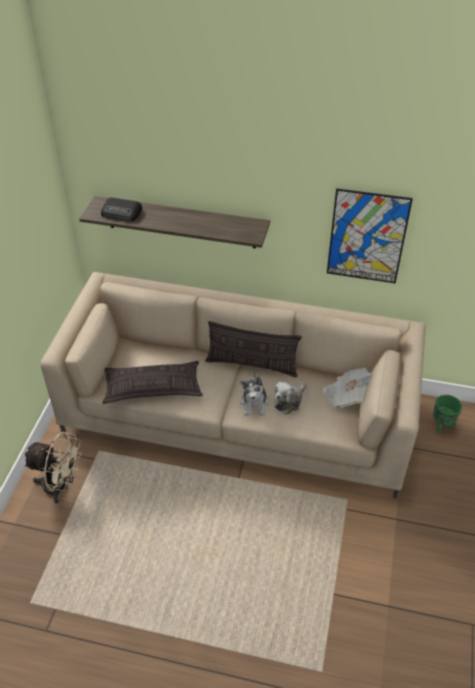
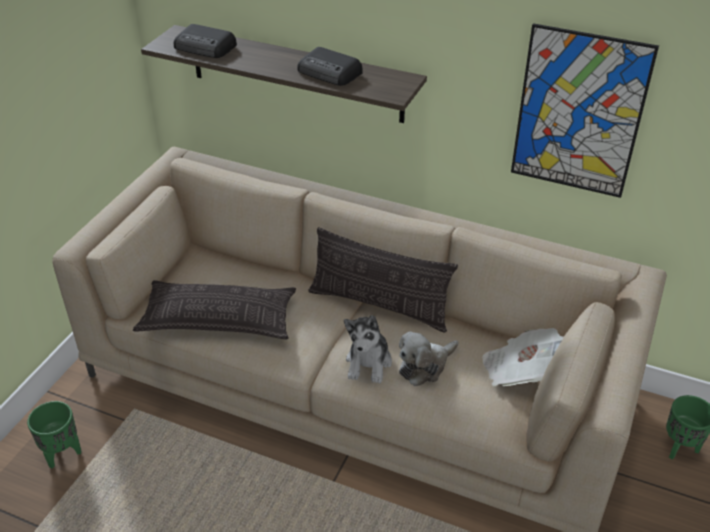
camera: 10 degrees right, 5 degrees down
(60, 486) = (62, 453): beige fan -> green planter
(209, 224) = (330, 73): none -> radio

